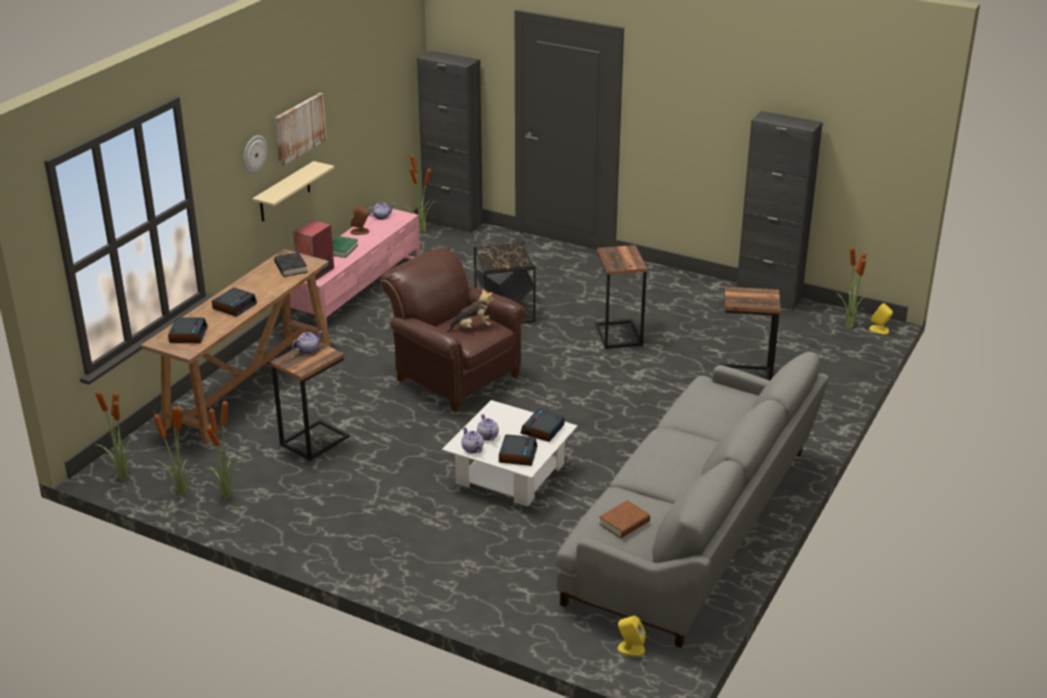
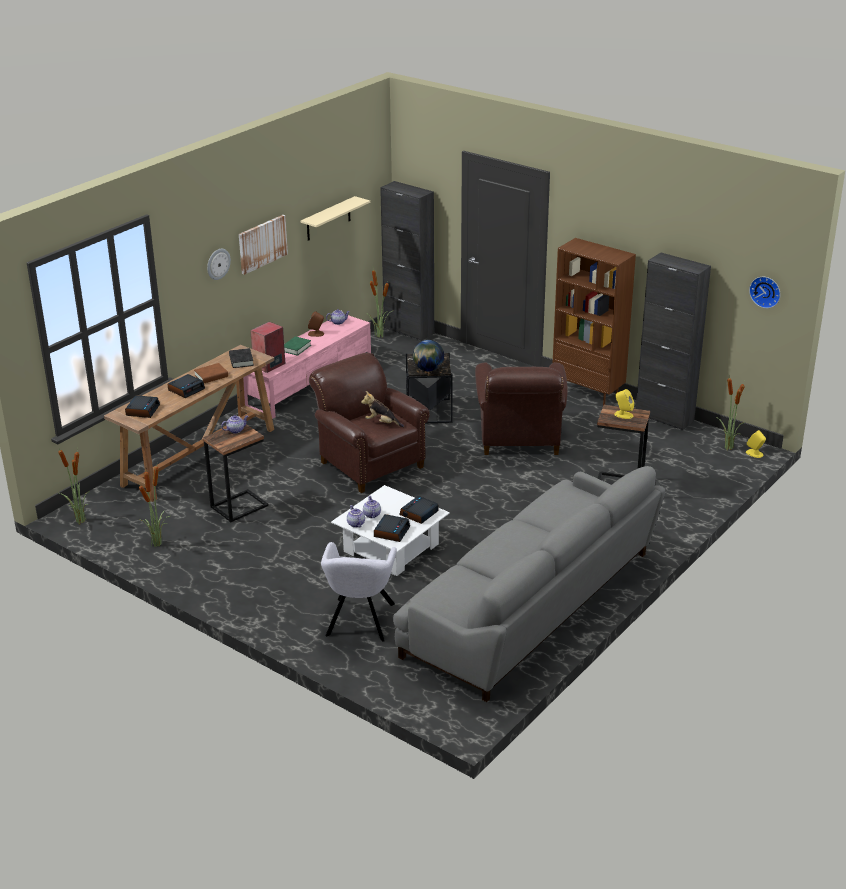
camera: 10 degrees right, 0 degrees up
(182, 493) = (122, 539): potted plant -> none
(284, 192) = (246, 297): beige shelf -> beige shelf (328, 219)
(472, 328) = (382, 423): plush toy -> plush toy turned 150 degrees counterclockwise
(500, 565) = (359, 621): none -> grey armchair
(505, 262) = (428, 369): none -> globe
(617, 335) = (519, 439): side table -> brown armchair
(624, 523) = (454, 594): brown book -> brown book (211, 376)
(630, 649) = (445, 698): yellow speaker -> yellow speaker (623, 415)
(676, 277) = (588, 393): none -> brown bookcase
(888, 146) = (766, 291): none -> wall clock

